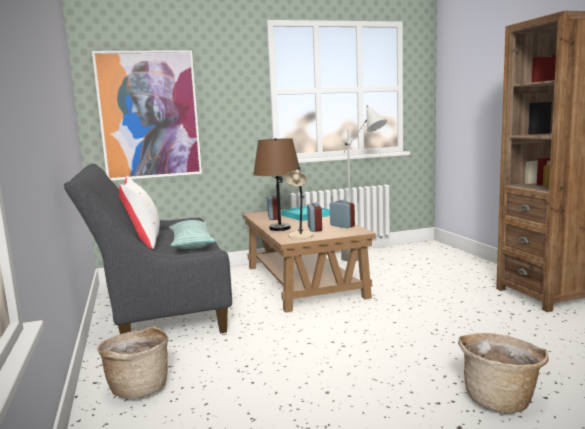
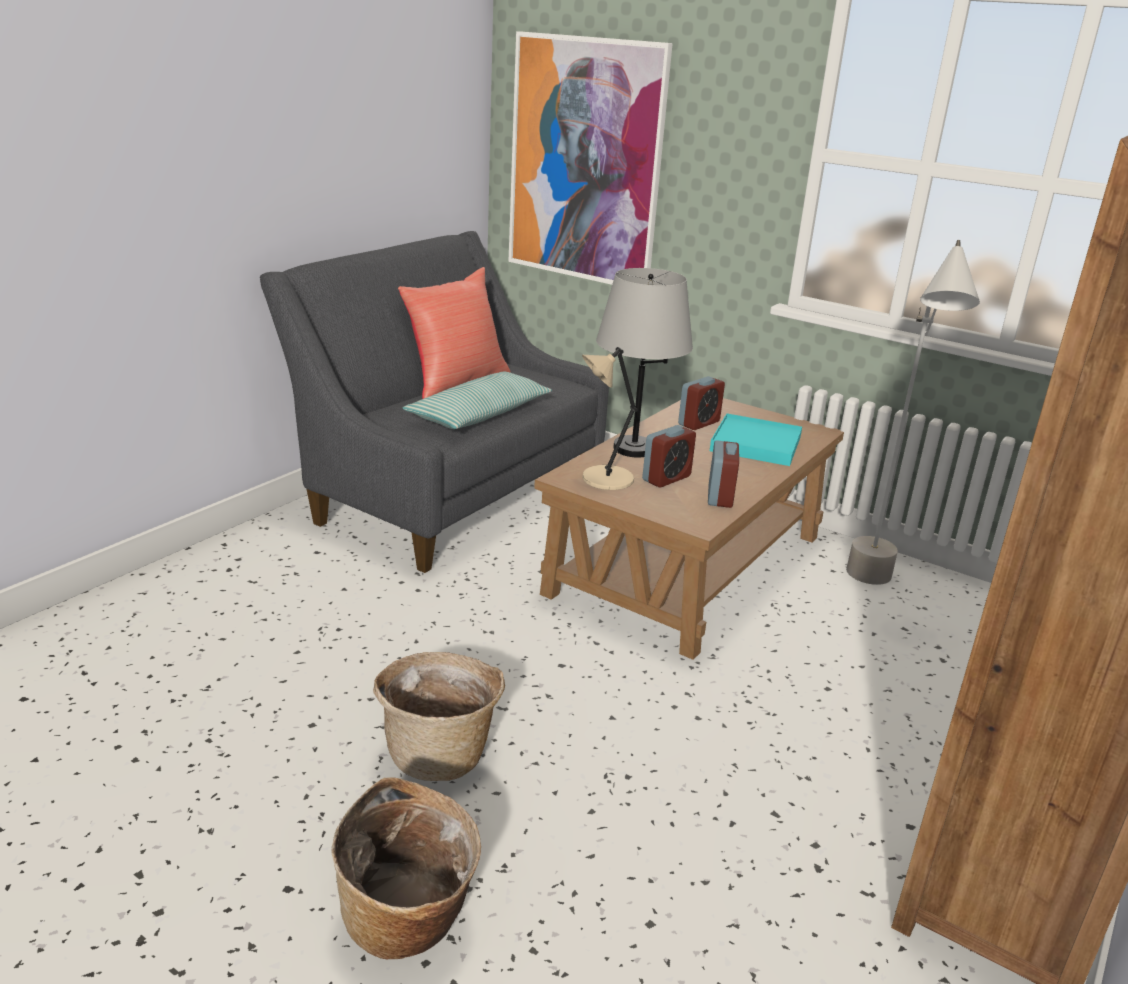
camera: 50 degrees right, 15 degrees up
(139, 387) = (231, 576): basket -> basket (440, 752)
(143, 241) = (456, 382): white pillow -> red pillow
(280, 228) = (633, 449): brown table lamp -> grey table lamp

